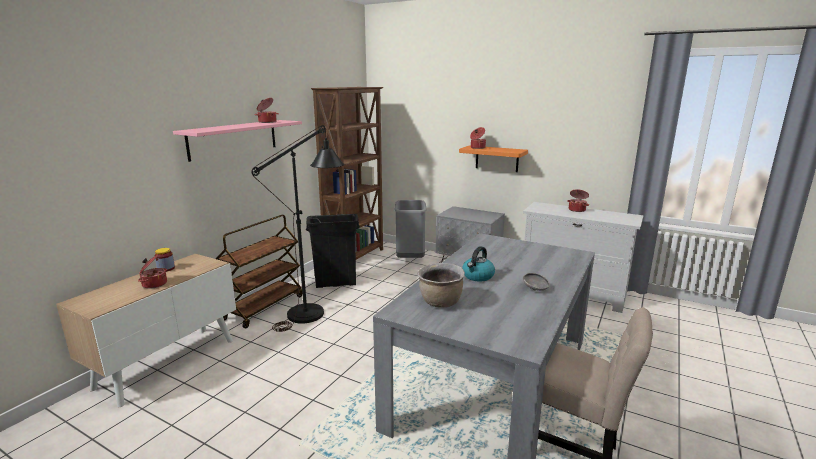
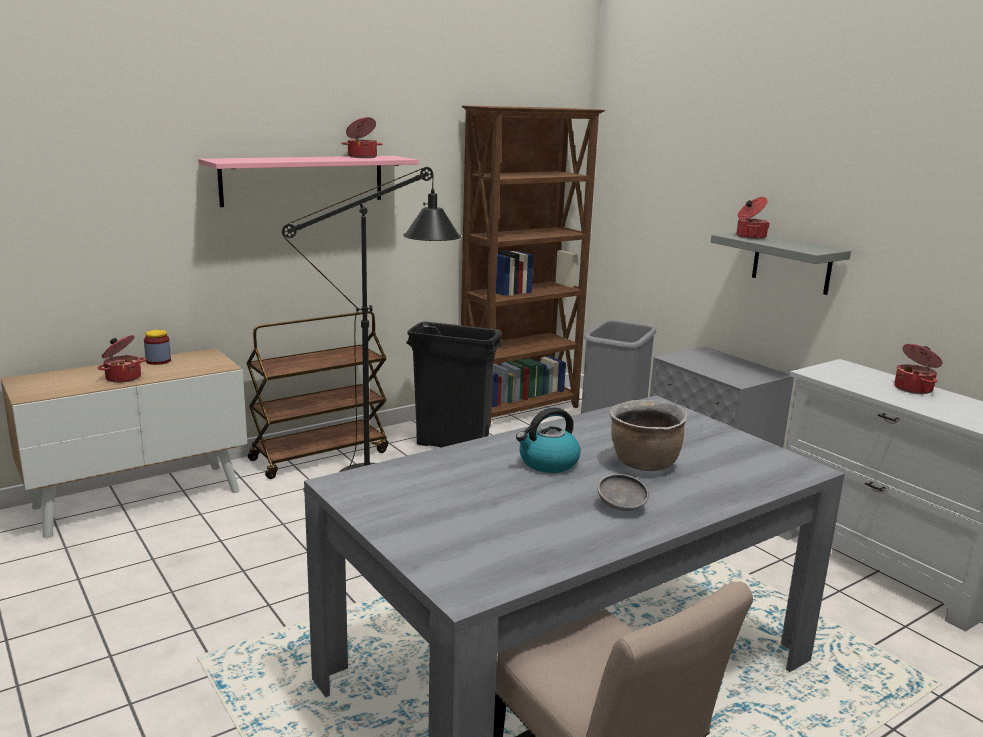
camera: 25 degrees right, 0 degrees up
(440, 303) = (428, 488): brown cooking pot -> brown cooking pot (644, 464)
(497, 158) = (791, 263): orange shelf -> grey shelf

